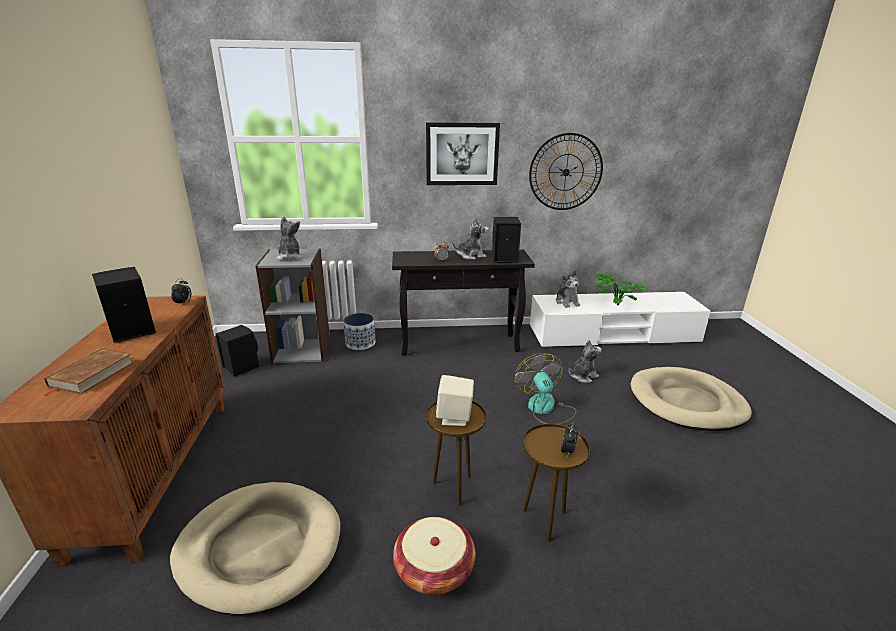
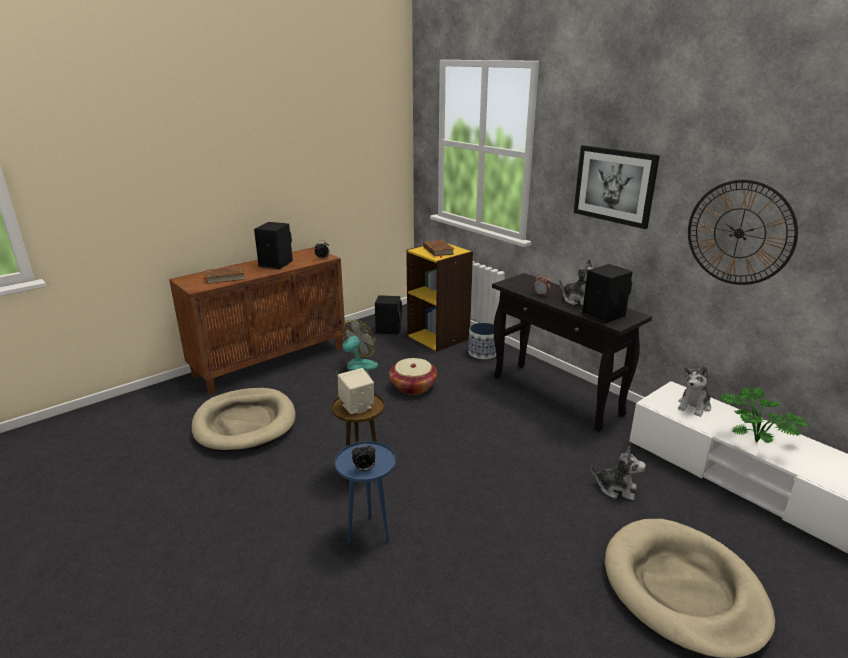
camera: 55 degrees right, 0 degrees up
(290, 257) = (438, 251): plush toy -> brown book
(302, 350) = (439, 337): grey bookcase -> yellow bookcase
(434, 570) = (277, 496): basket -> basket (413, 387)
(545, 409) = (521, 483): fan -> fan (356, 369)
(545, 520) = (369, 533): brown side table -> blue side table

